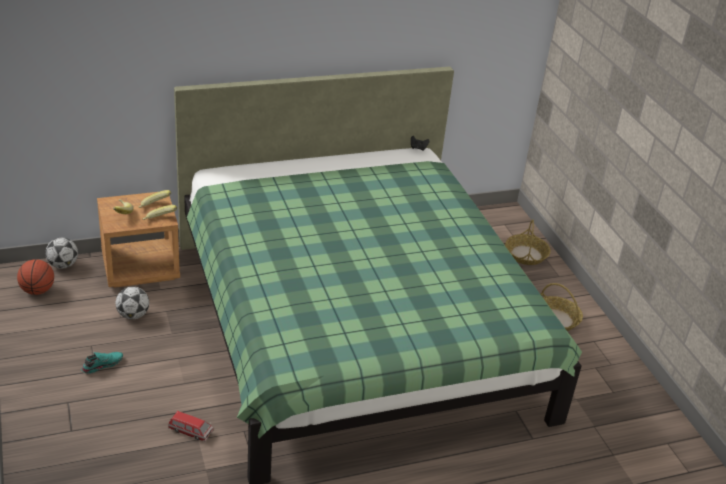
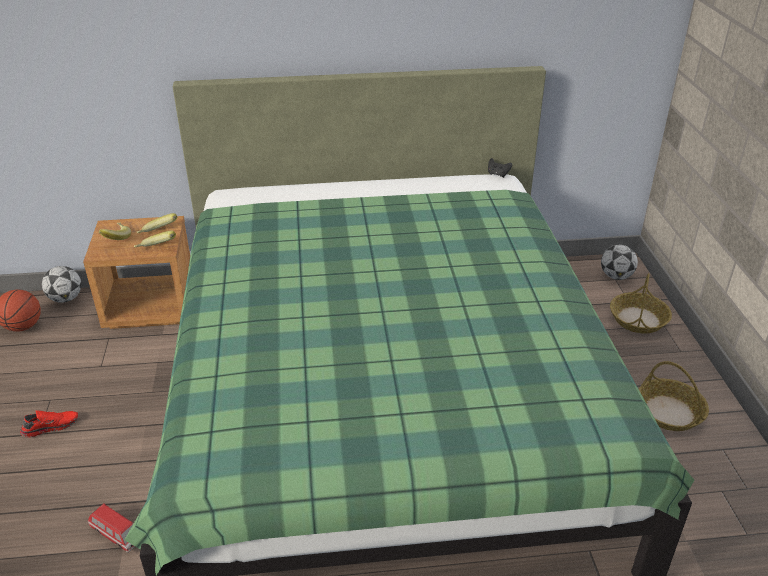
camera: 15 degrees right, 0 degrees up
(102, 364) = (51, 426): turquoise shoe -> red shoe
(133, 315) = (116, 364): football -> football (616, 276)

